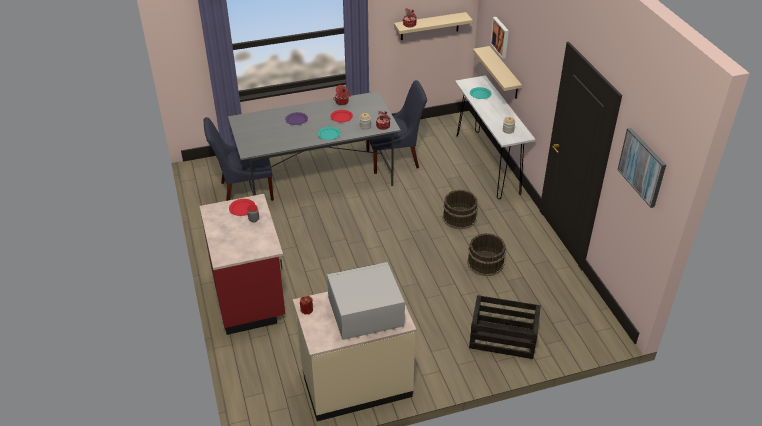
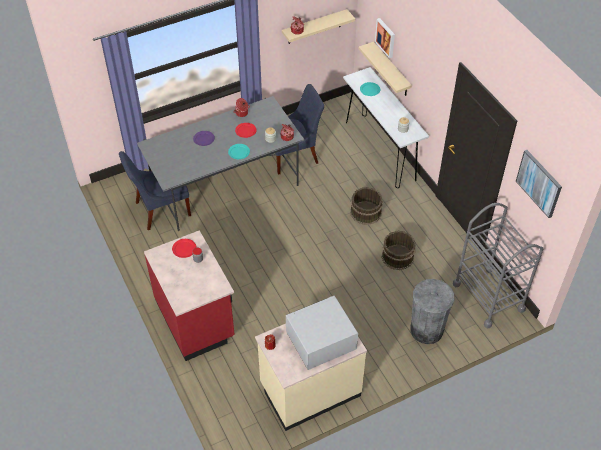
camera: 10 degrees left, 10 degrees up
(503, 339) = (426, 330): crate -> grey trash can
(581, 314) = (488, 297): none -> grey cart

